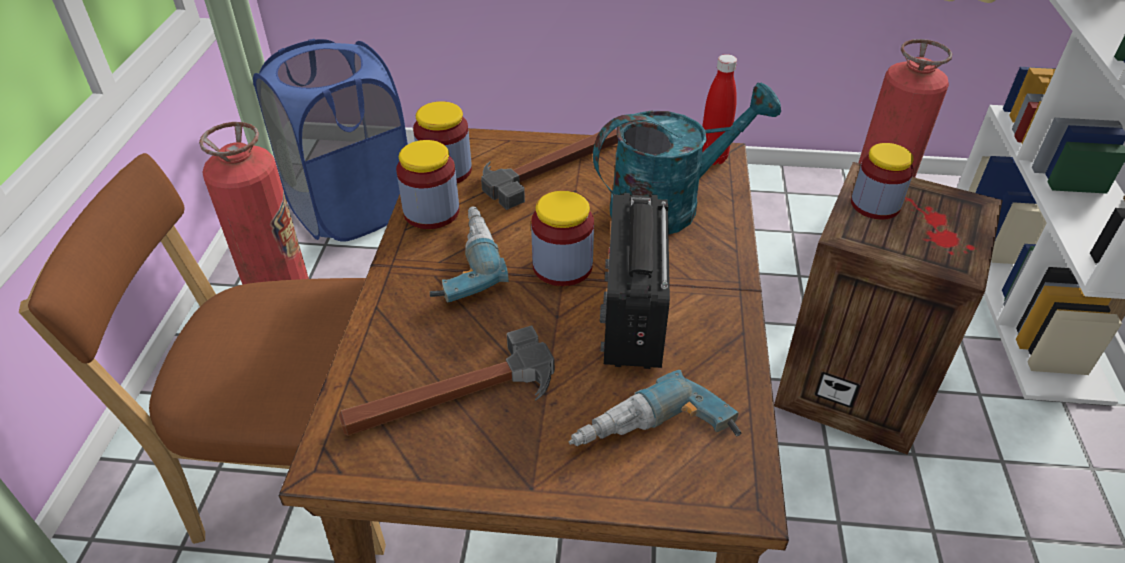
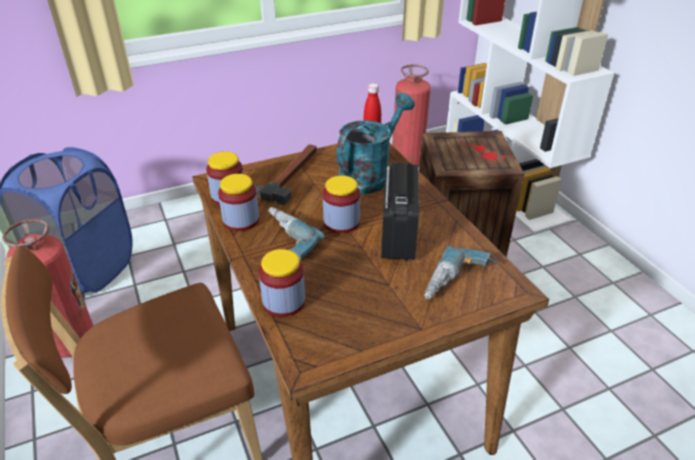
camera: 30 degrees left, 5 degrees down
(451, 397) = (341, 306): hammer -> none
(633, 315) = (398, 232): radio -> radio turned 150 degrees counterclockwise
(875, 205) = (448, 150): jar -> jar (284, 302)

